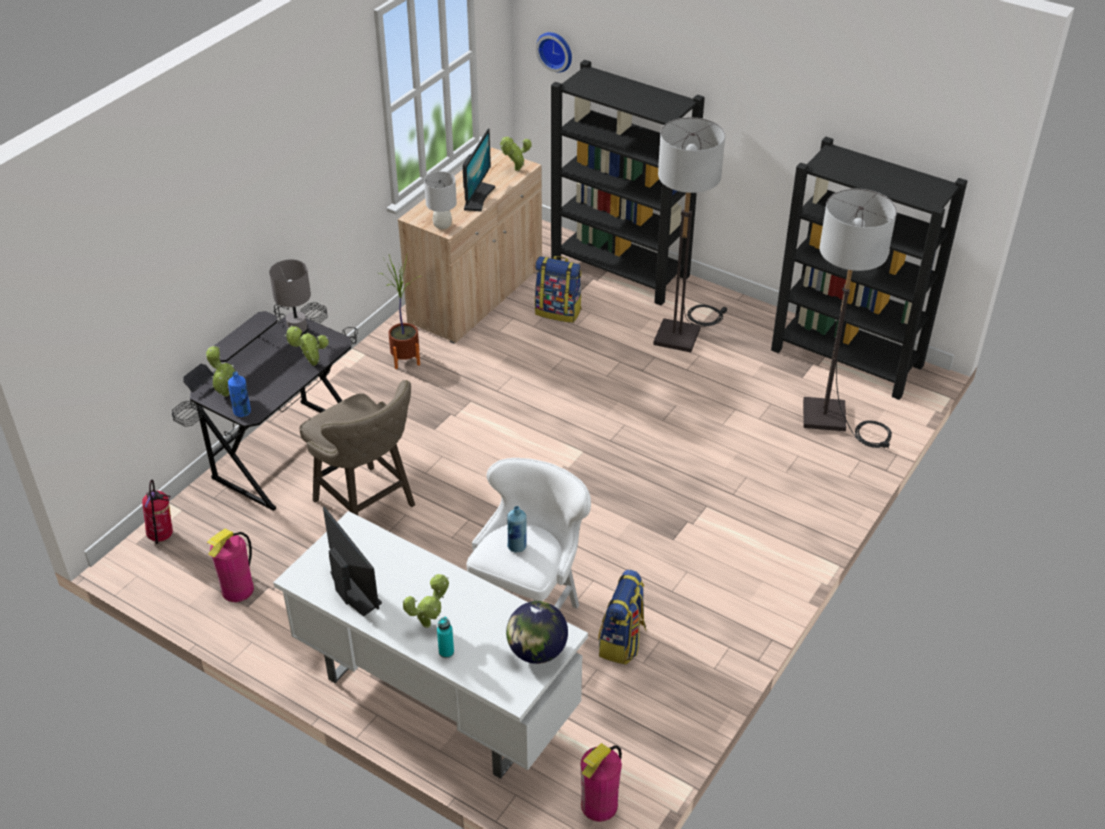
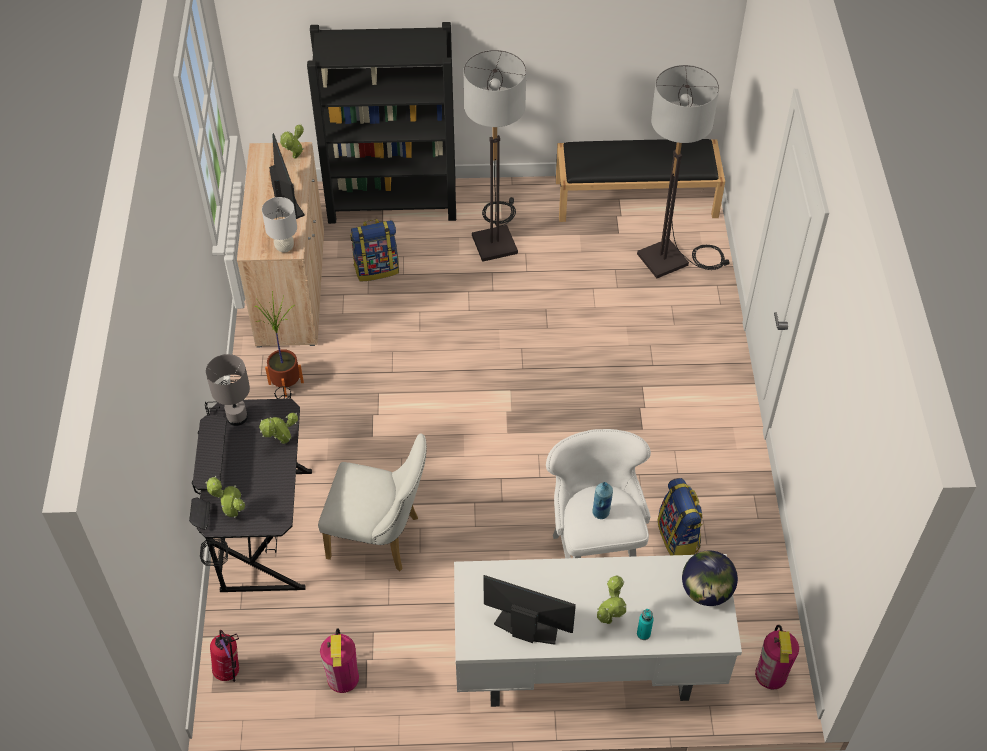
camera: 35 degrees left, 10 degrees up
(242, 412) = (267, 523): blue bottle -> none
(367, 505) = (380, 538): beige stool -> white chair
(556, 50) = (274, 25): wall clock -> none
(847, 358) = (637, 198): black bookcase -> black bench

